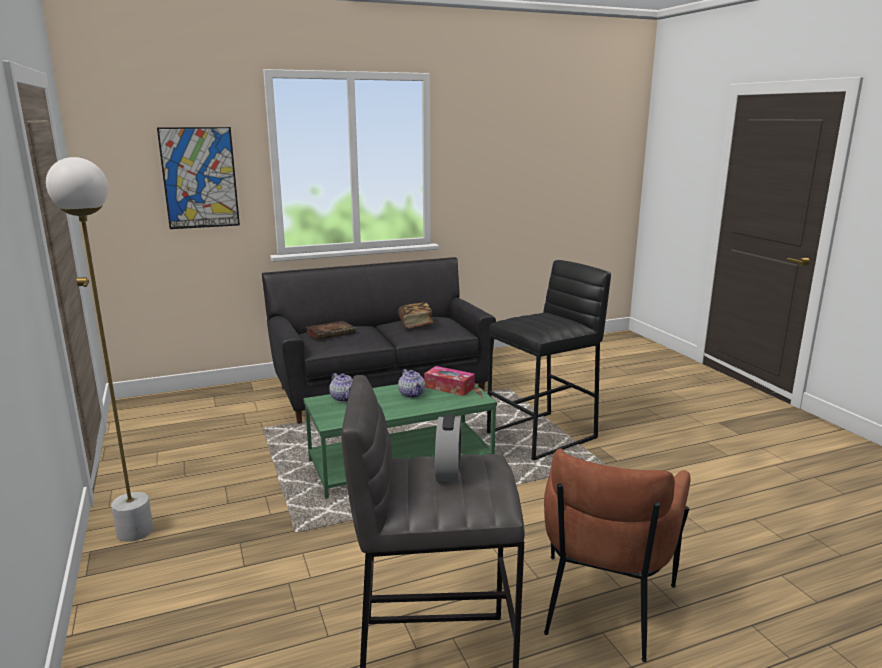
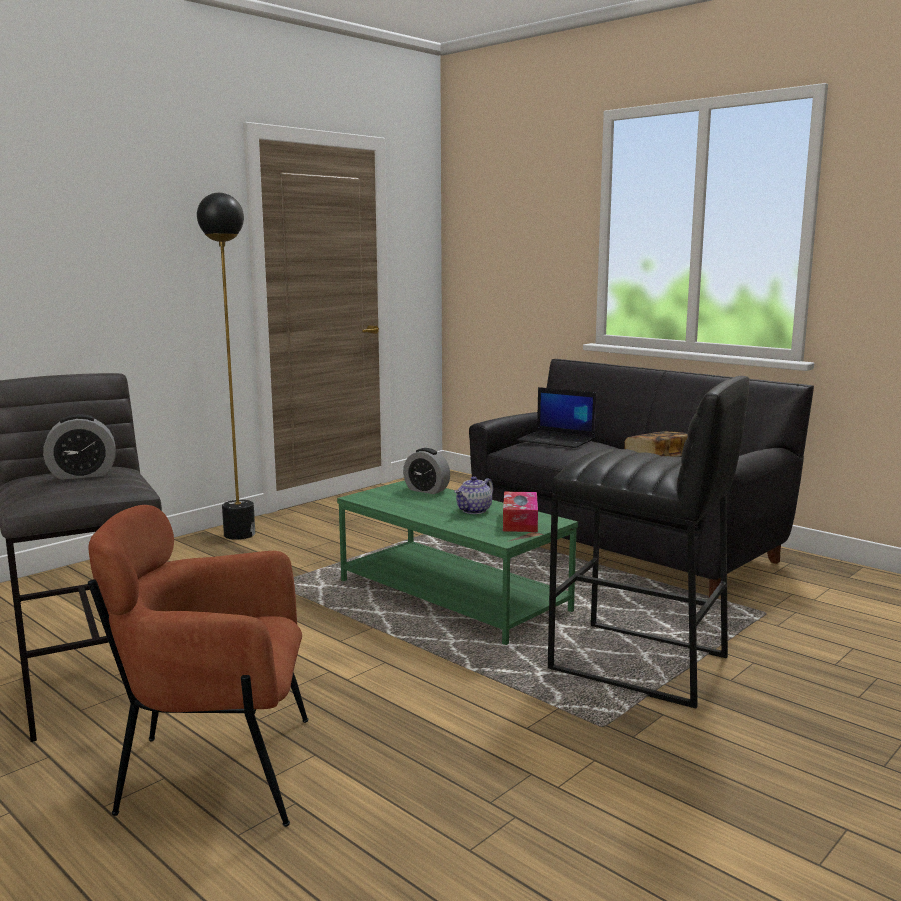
camera: 65 degrees right, 5 degrees down
(135, 532) = (239, 535): white floor lamp -> black floor lamp
(199, 178) = (532, 243): picture -> none
(331, 333) = (557, 440): book -> laptop
(344, 398) = (426, 490): teapot -> alarm clock

